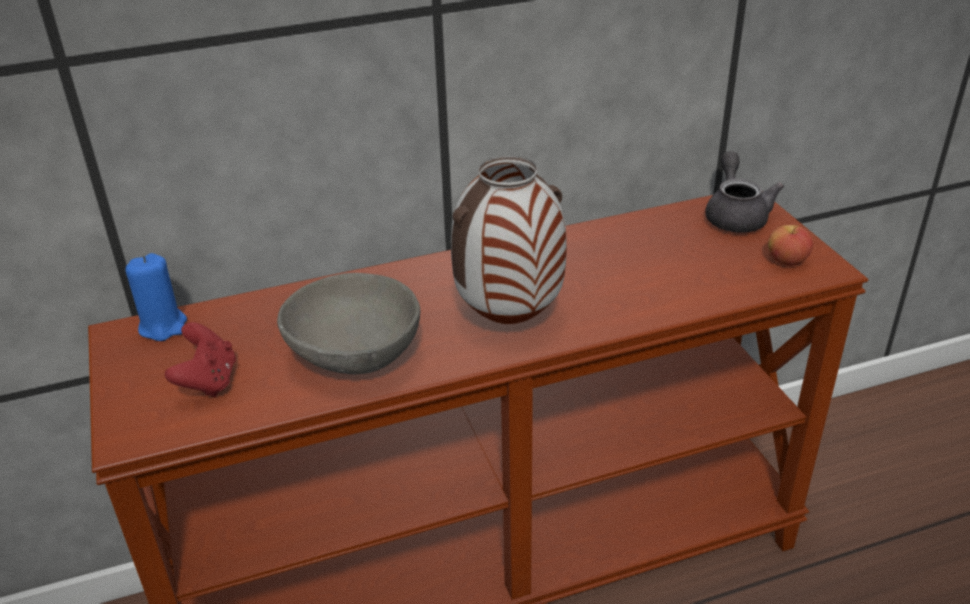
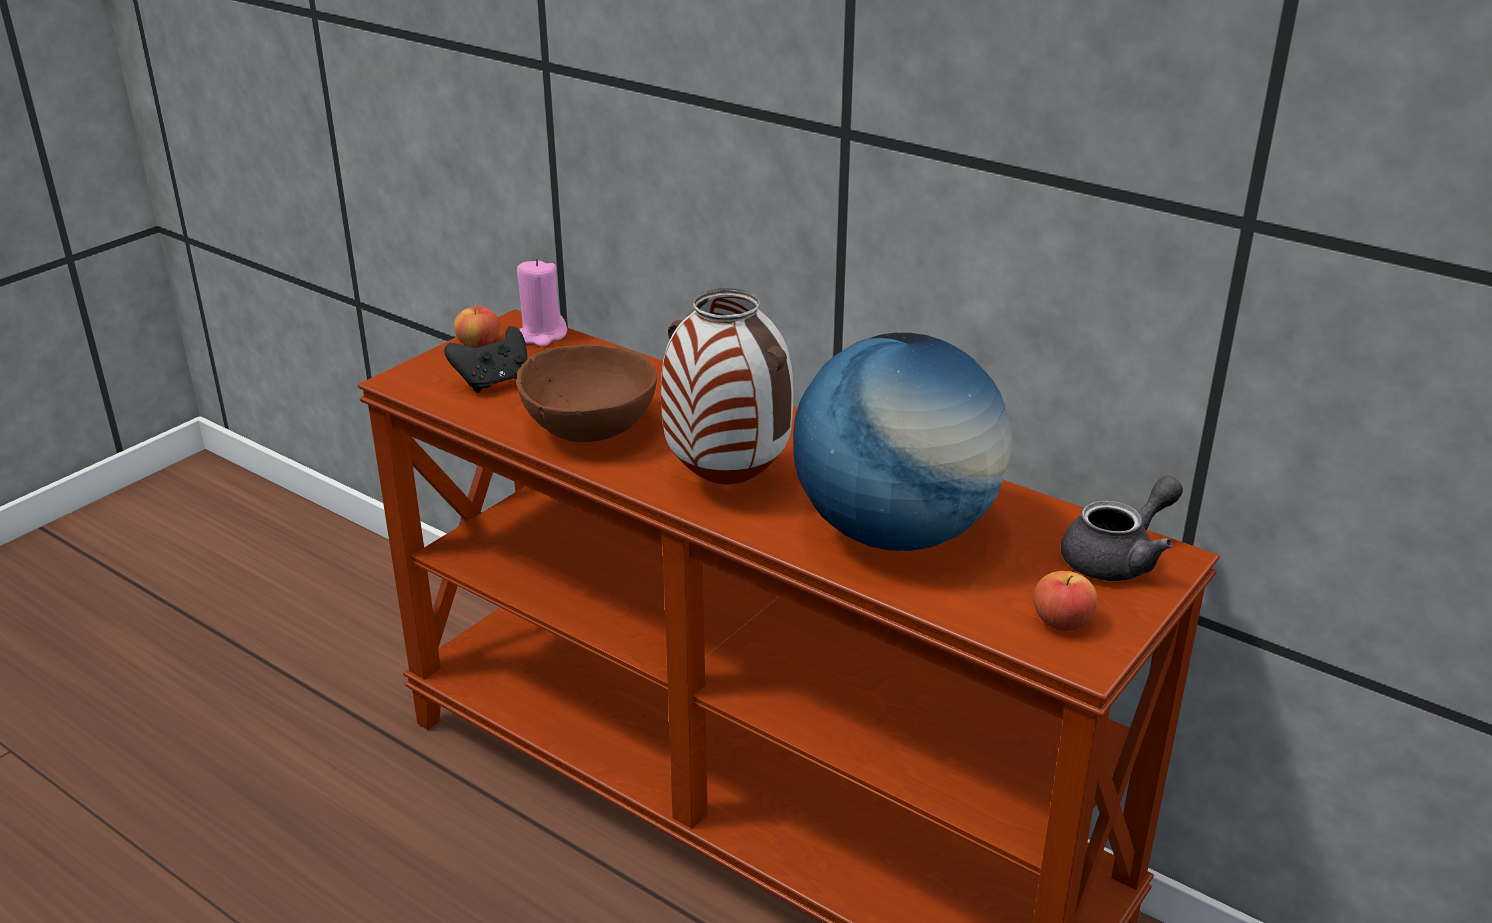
camera: 55 degrees right, 5 degrees down
(128, 367) = (478, 345): none -> apple
(163, 326) = (542, 335): blue candle -> pink candle
(208, 381) = (493, 382): red game controller -> black game controller
(357, 357) = (589, 430): grey bowl -> brown bowl
(640, 277) = (895, 532): none -> globe

